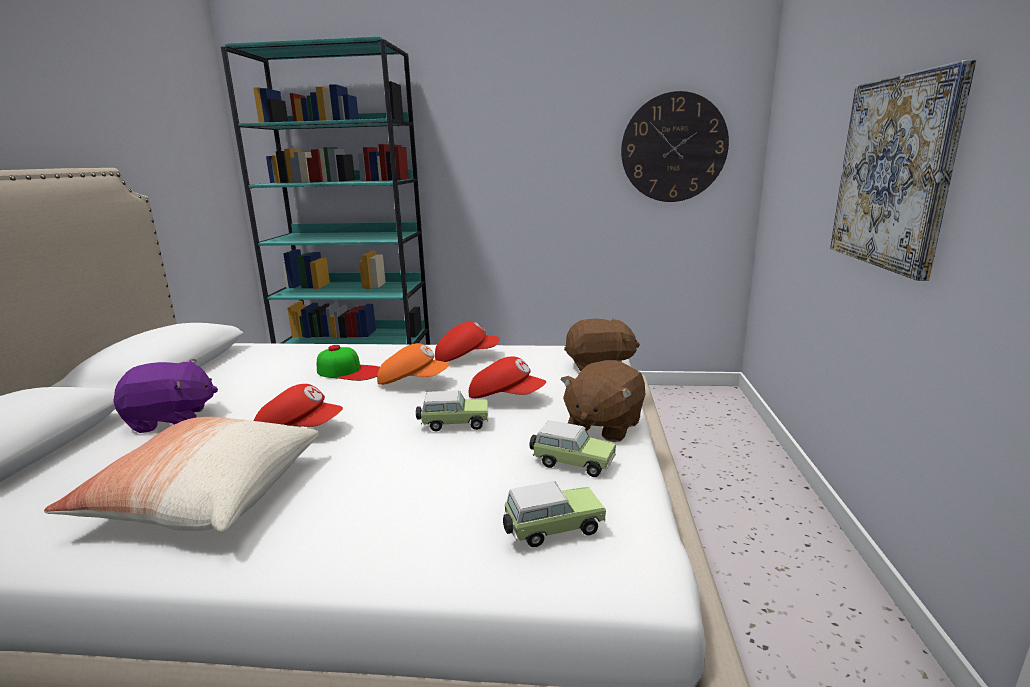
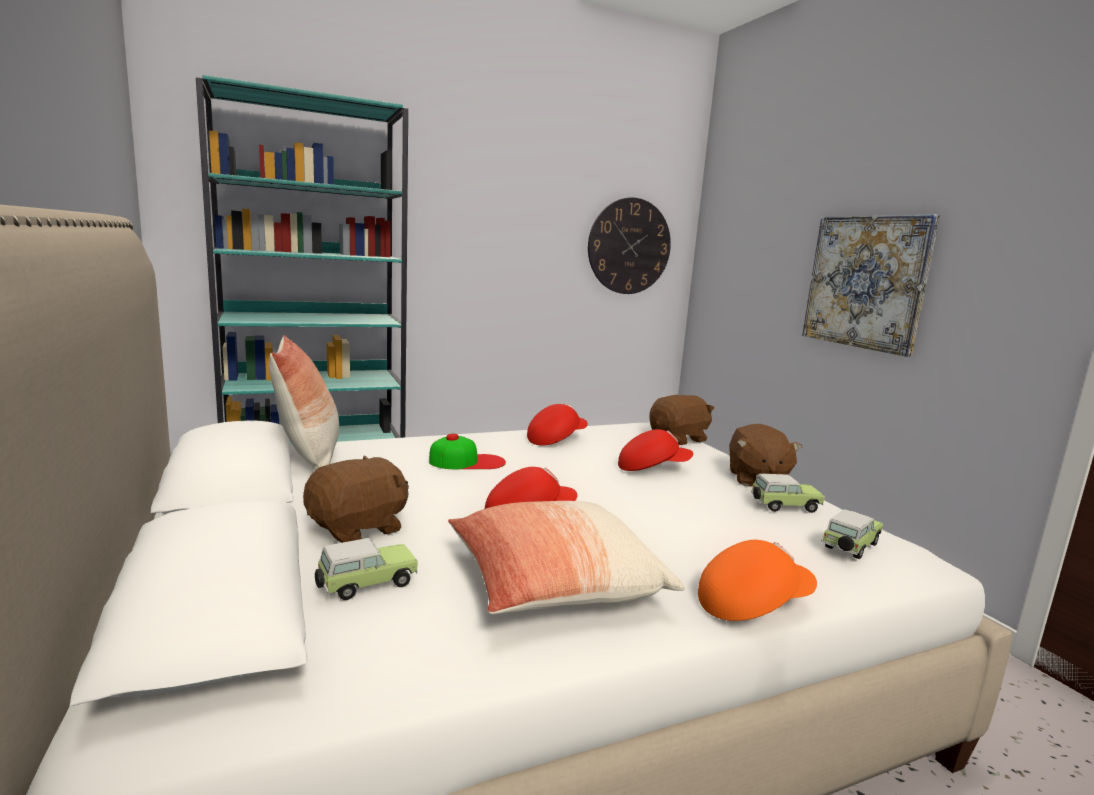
camera: 30 degrees left, 5 degrees down
(171, 420) = (359, 529): purple plush toy -> brown plush toy
(246, 355) = (308, 457): none -> pillow
(413, 382) = (549, 464): orange cap -> orange cap (751, 603)
(453, 424) = (652, 492): toy car -> toy car (364, 585)

